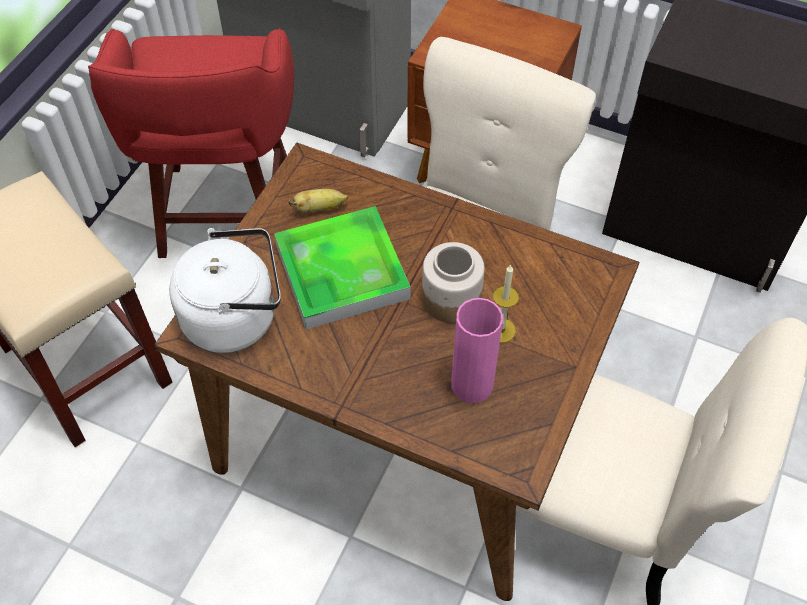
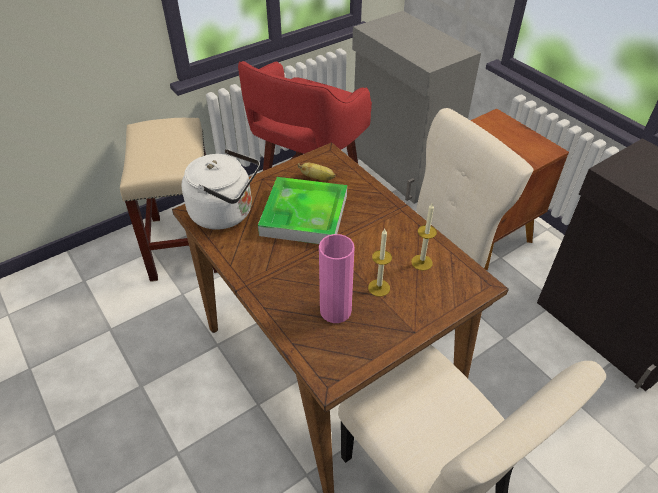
camera: 30 degrees right, 10 degrees down
(450, 298) = (359, 256): jar -> none
(527, 272) = (421, 262): none -> candle

